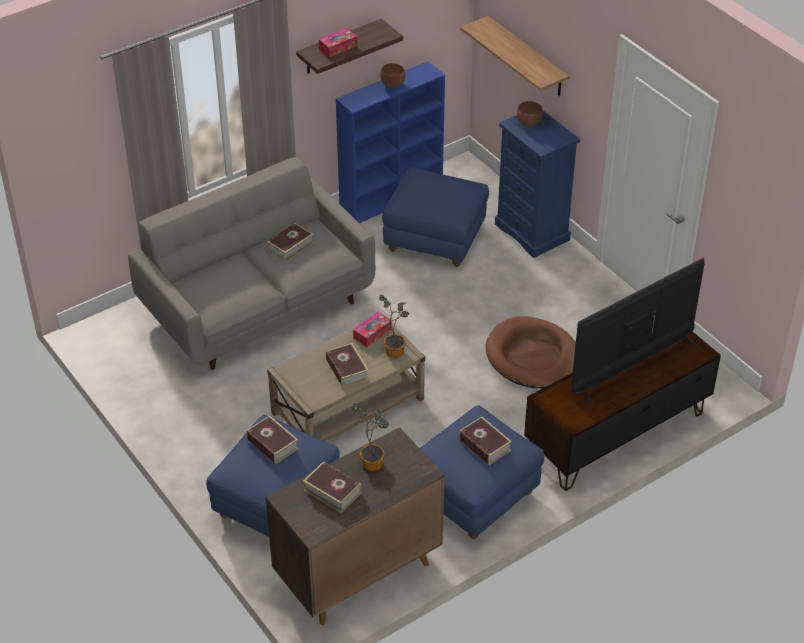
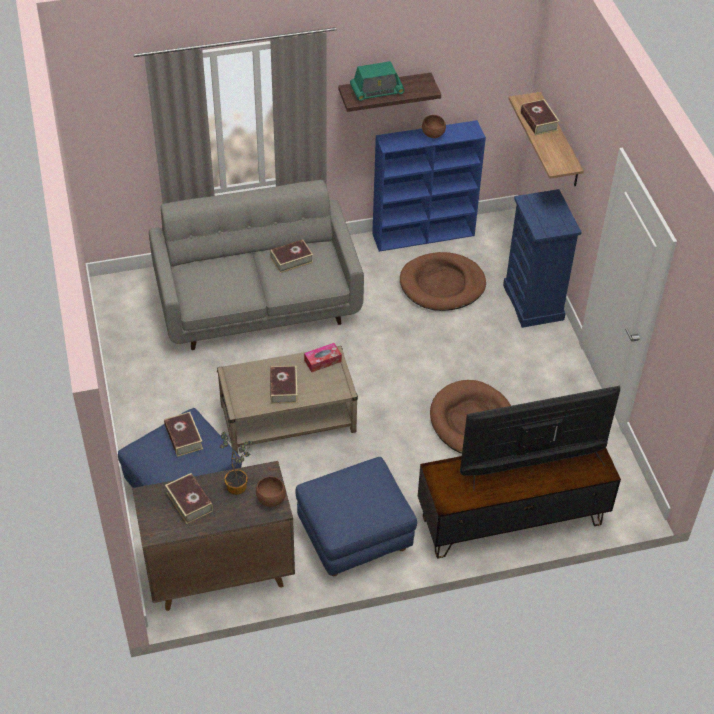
camera: 20 degrees right, 5 degrees up
(338, 47) = (377, 91): tissue box -> radio
(396, 349) = (335, 382): potted plant -> none
(435, 239) = (442, 285): blue ottoman -> brown dog bed
(484, 445) = (363, 497): book -> book (538, 121)
(529, 123) = (541, 204): brown bowl -> brown bowl (270, 500)

